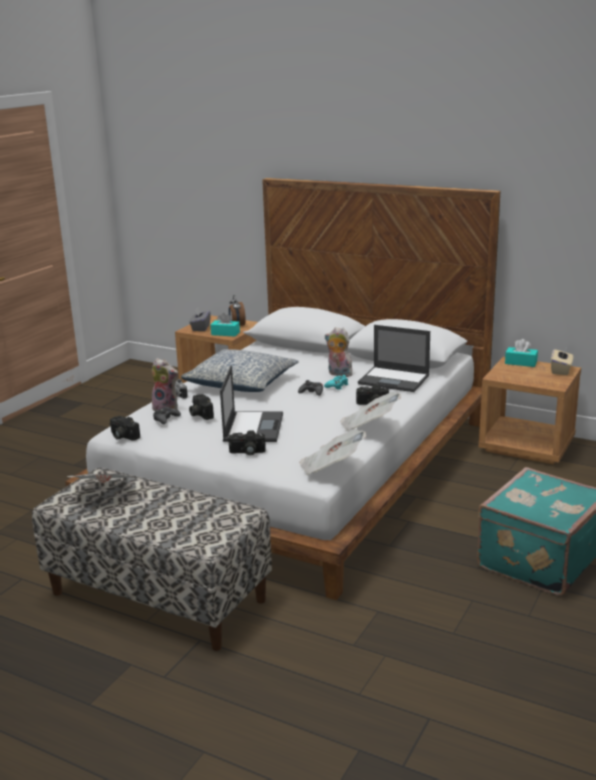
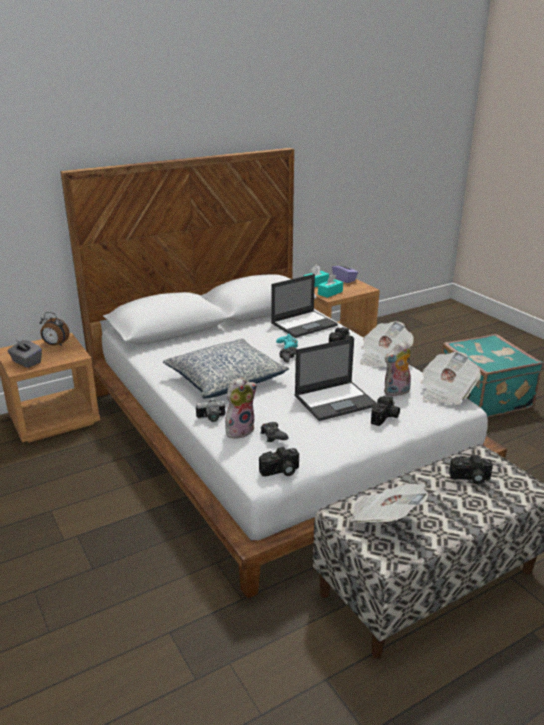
camera: 60 degrees left, 5 degrees up
(199, 414) = (282, 416): camera -> camera (470, 478)
(225, 333) = (67, 355): turquoise tissue box -> turquoise tissue box (330, 293)
(253, 427) = (336, 400): laptop -> laptop turned 120 degrees clockwise
(338, 374) = (261, 338): plush toy -> plush toy (396, 392)
(561, 370) = (344, 279): beige tissue box -> purple tissue box

